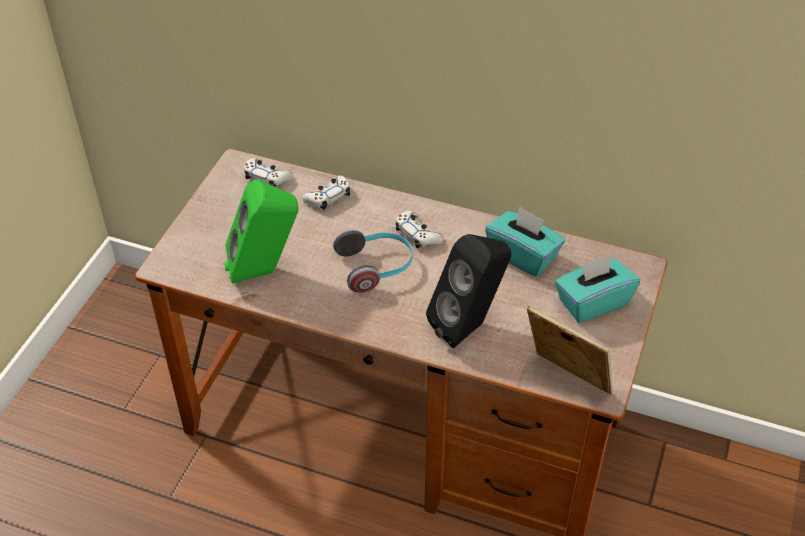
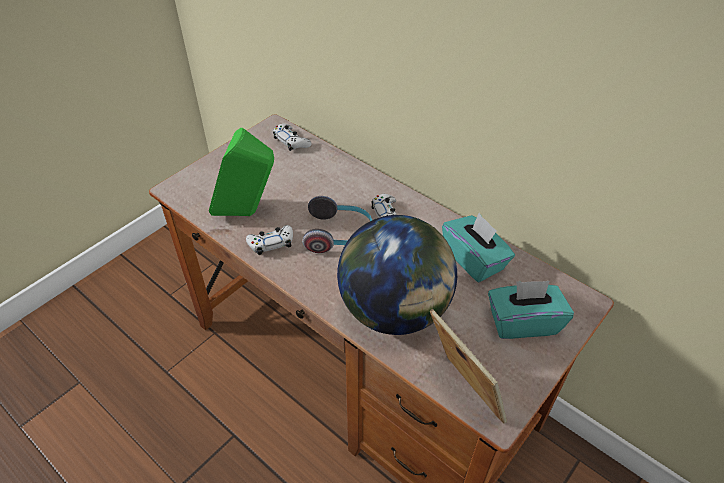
camera: 20 degrees right, 0 degrees up
(328, 197) = (330, 167): white game controller -> white game controller (271, 243)
(469, 326) = (395, 310): black speaker -> globe

